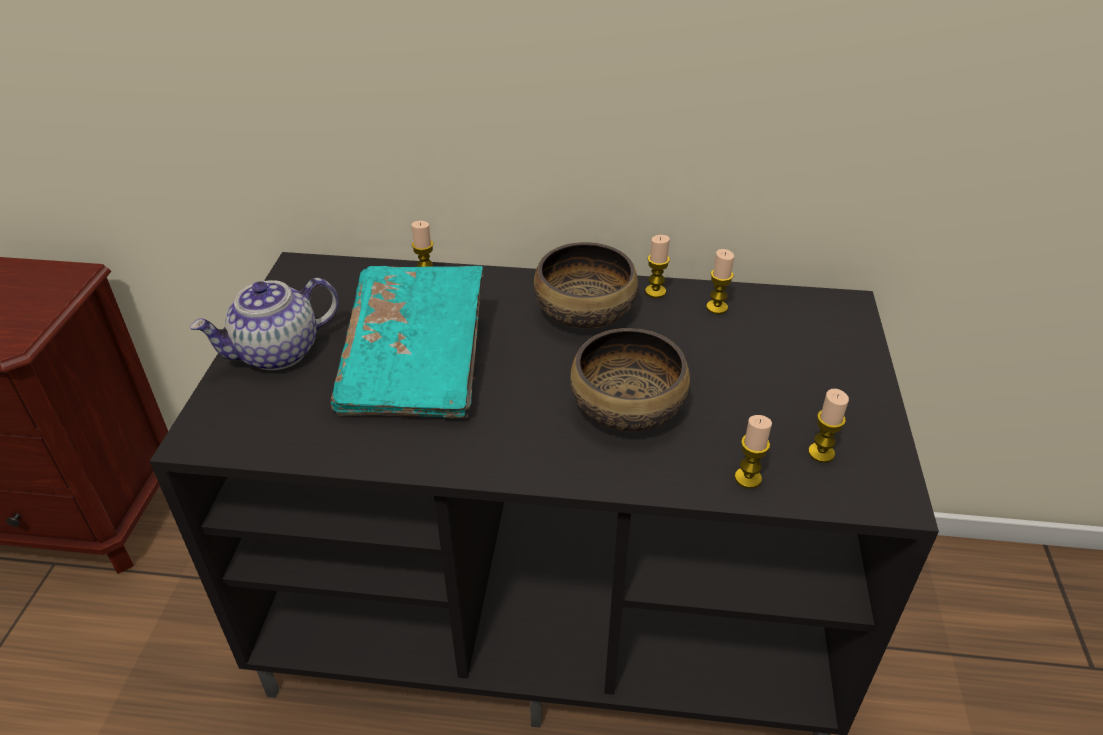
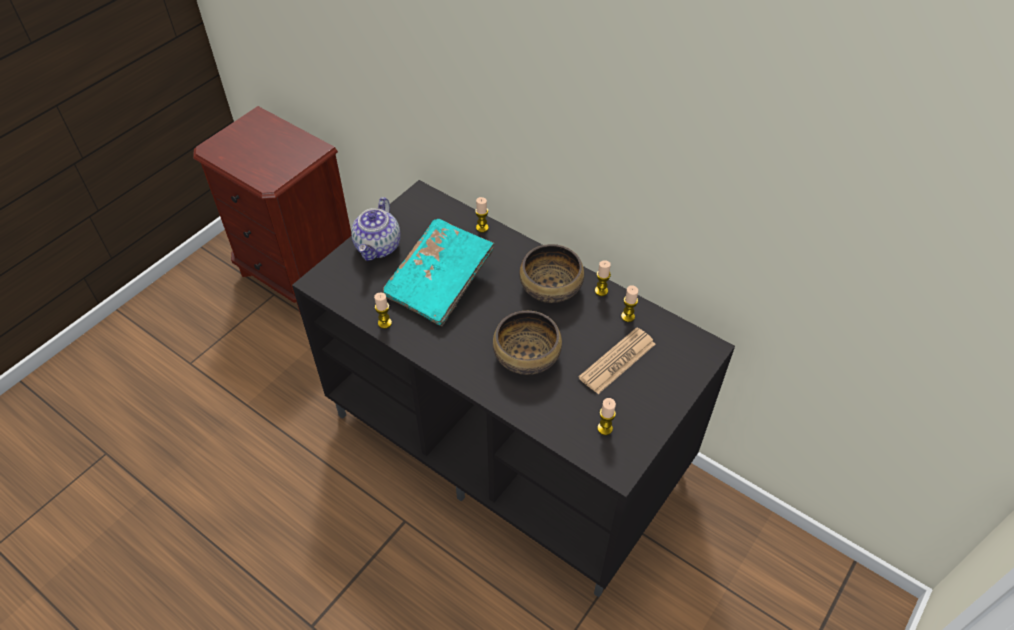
camera: 30 degrees right, 10 degrees up
(277, 353) = (378, 247): teapot -> teapot turned 75 degrees counterclockwise
(748, 478) = (554, 423): candle -> candle (384, 323)
(754, 363) = (617, 361): none -> newspaper

